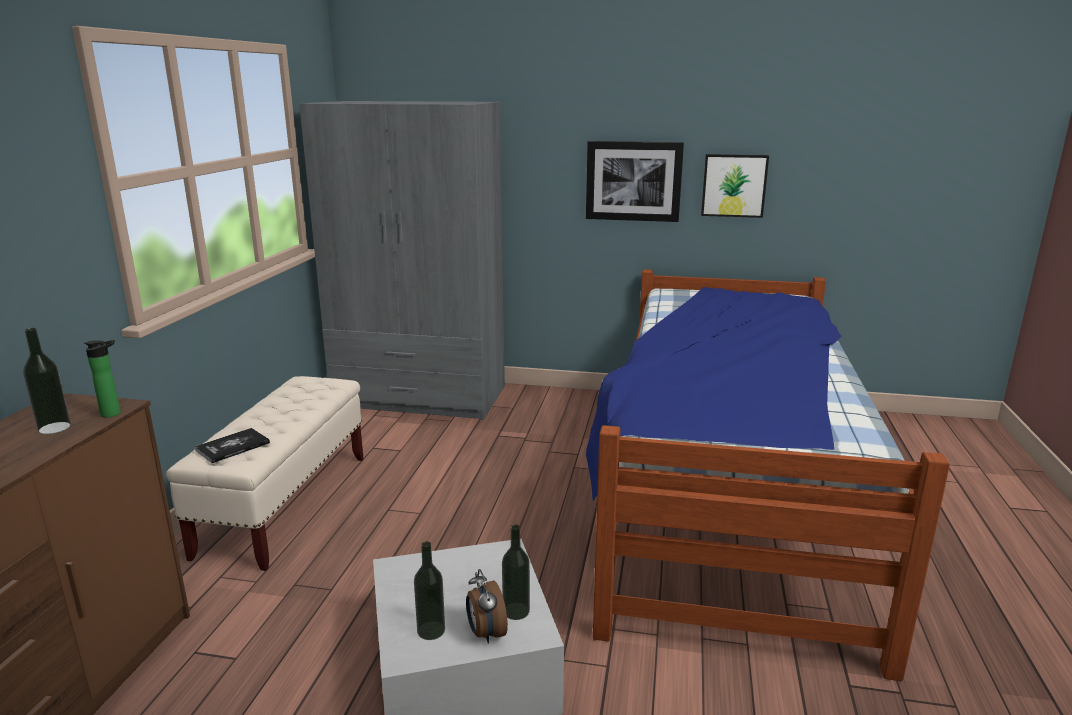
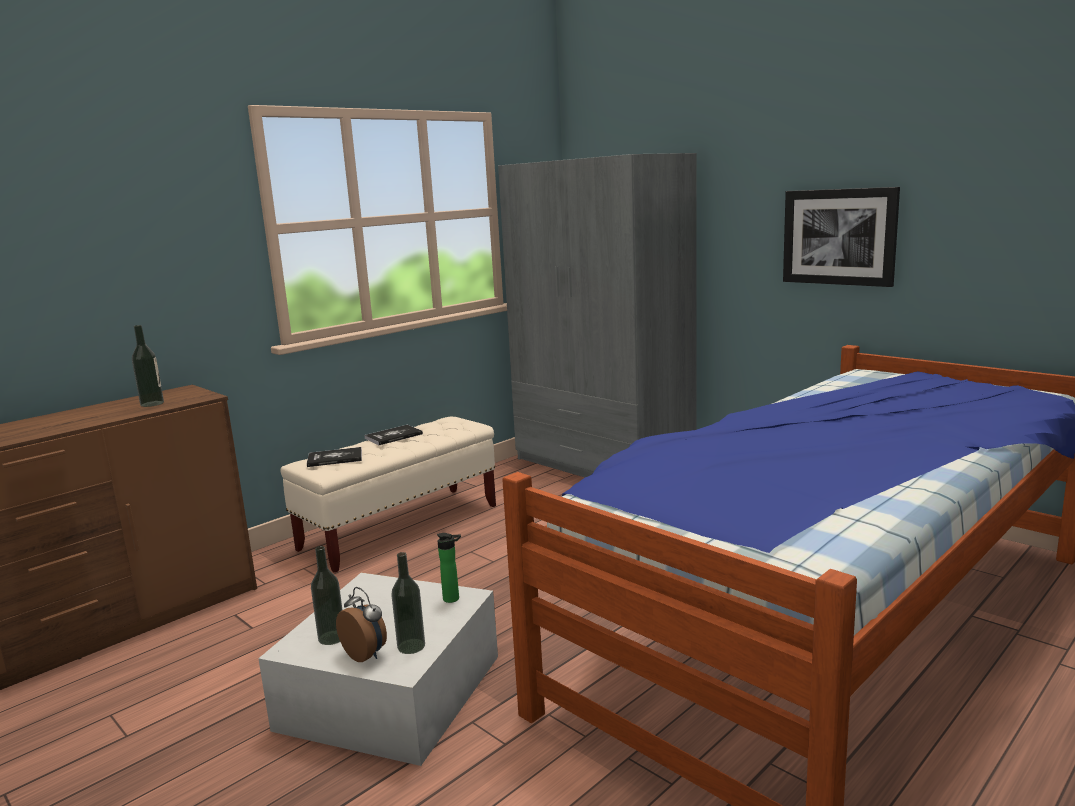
camera: 35 degrees right, 5 degrees down
(114, 413) = (194, 400): bottle -> bottle (453, 599)
(266, 409) = (393, 436): none -> book
(485, 633) = (366, 654): alarm clock -> alarm clock turned 120 degrees clockwise
(734, 185) = (967, 240): picture -> none

